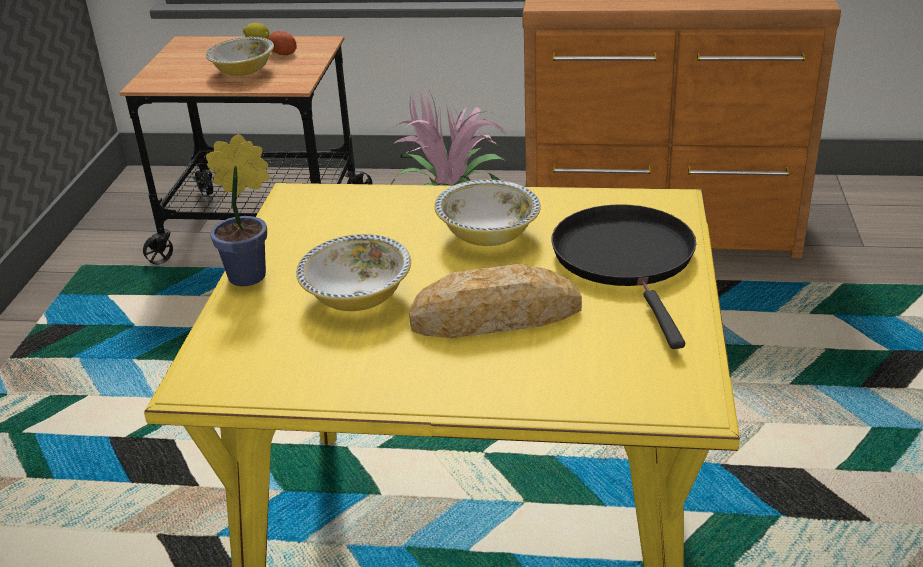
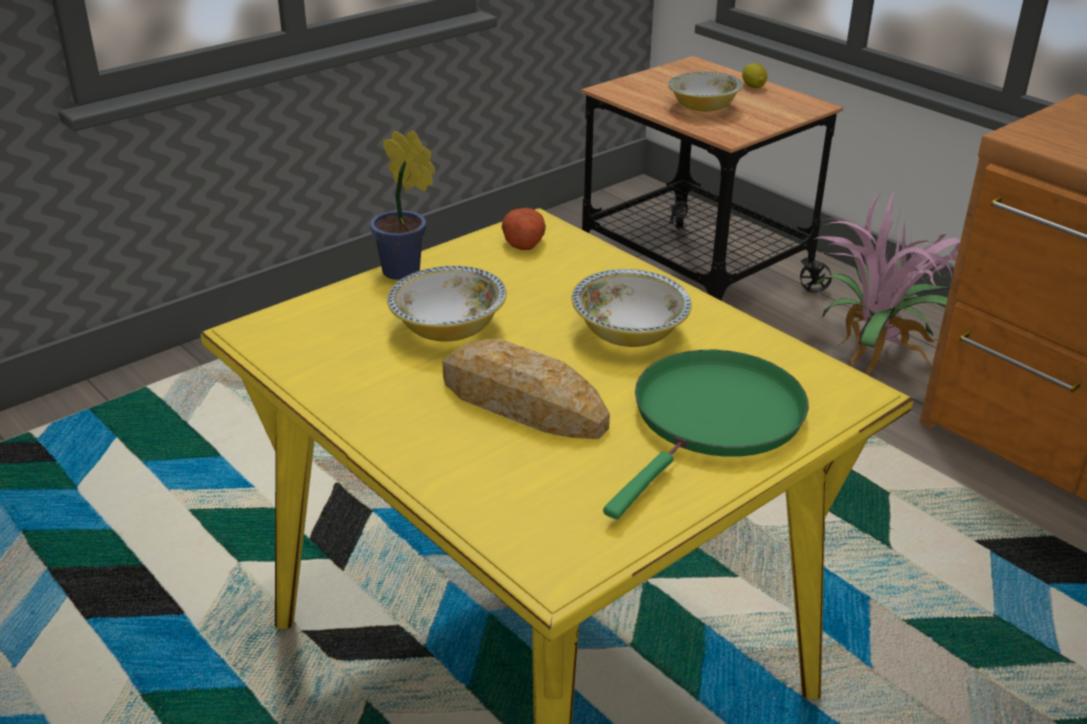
camera: 40 degrees right, 0 degrees up
(282, 52) = (762, 102): potato -> potato (523, 242)
(626, 260) = (713, 420): black frying pan -> green frying pan

